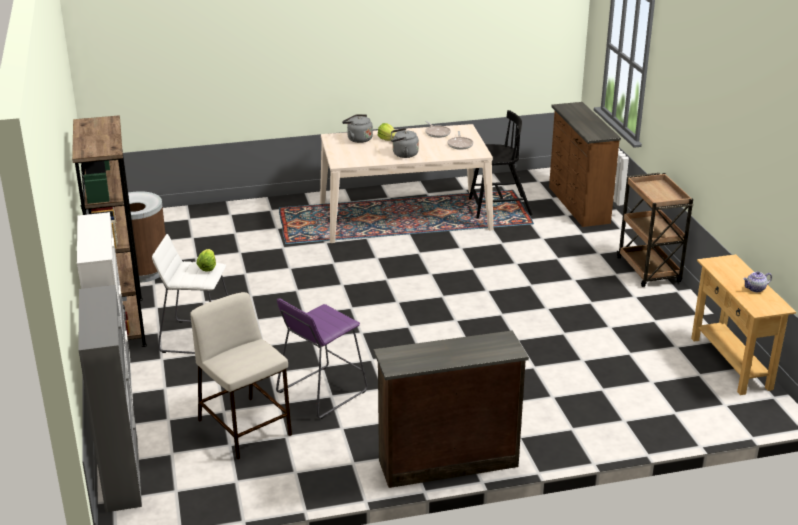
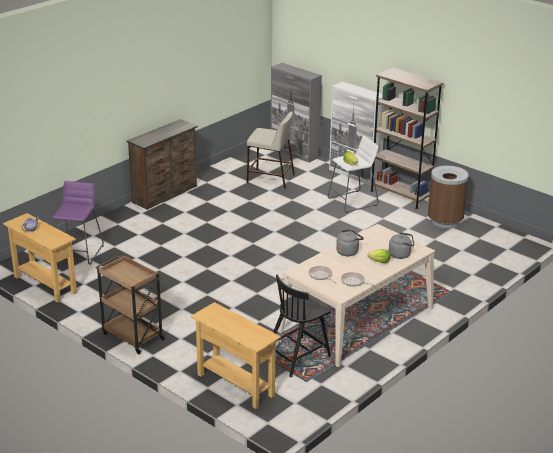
camera: 145 degrees right, 0 degrees up
(321, 392) = (256, 200): purple stool -> purple stool (79, 253)
(577, 205) = (235, 385): brown dresser -> beige console table

